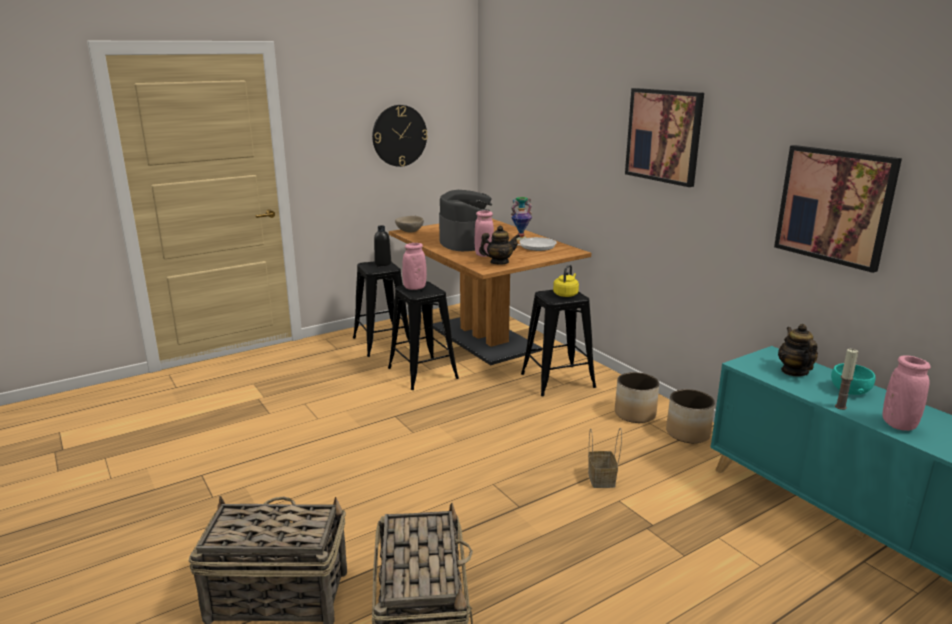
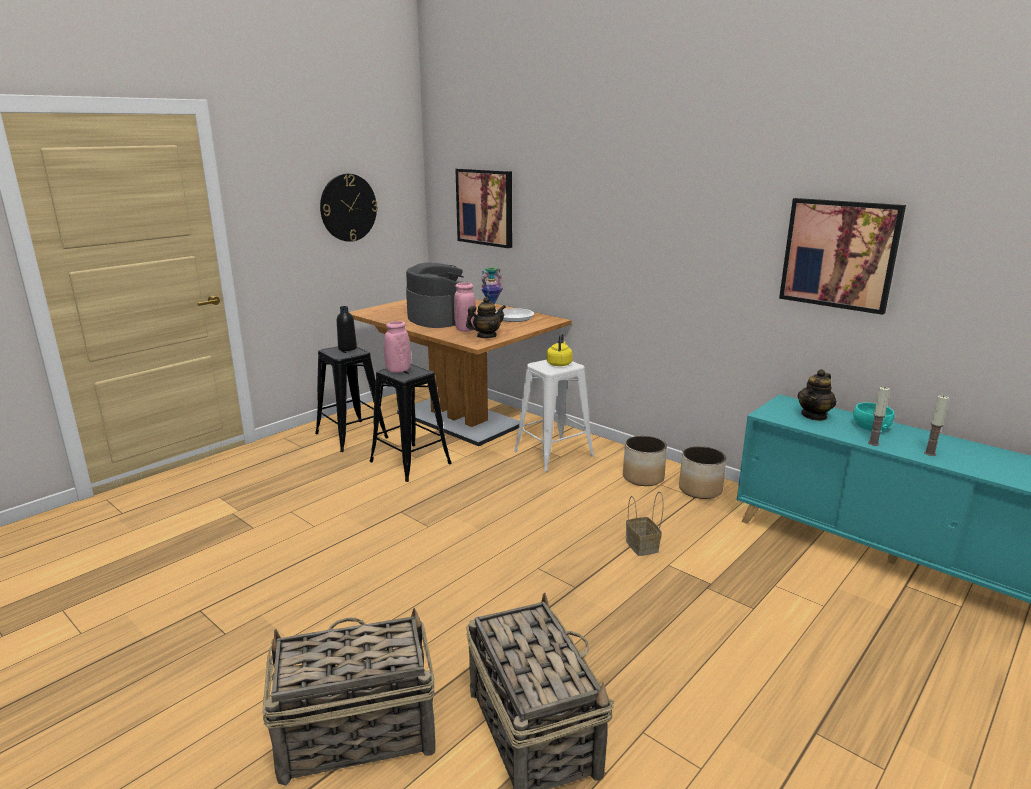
camera: 15 degrees left, 0 degrees up
(409, 231) = (368, 311): beige bowl -> none
(557, 380) = (553, 454): black stool -> white stool
(664, 136) = (651, 196): picture -> picture (485, 207)
(794, 371) = (814, 416): teapot -> teapot turned 120 degrees counterclockwise
(898, 425) = (930, 453): pink vase -> candle

